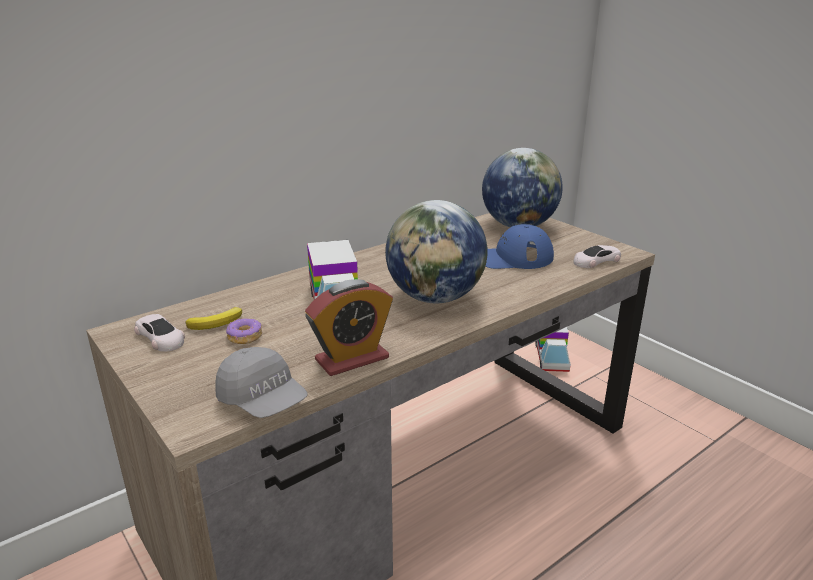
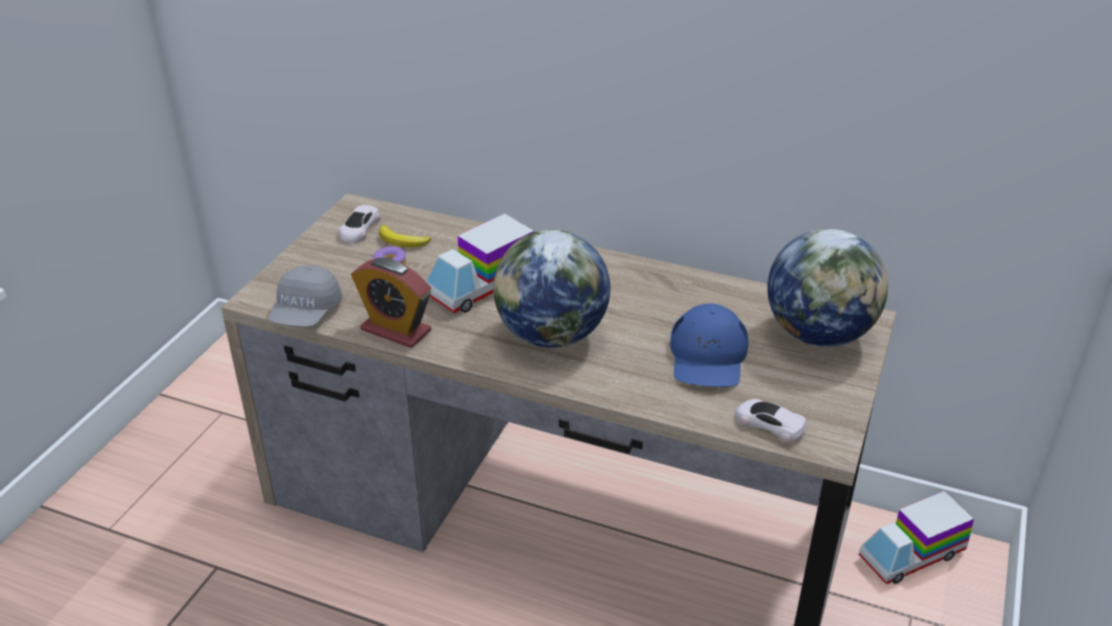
camera: 60 degrees right, 10 degrees up
(512, 258) = (708, 357): blue cap -> blue cap turned 135 degrees counterclockwise

